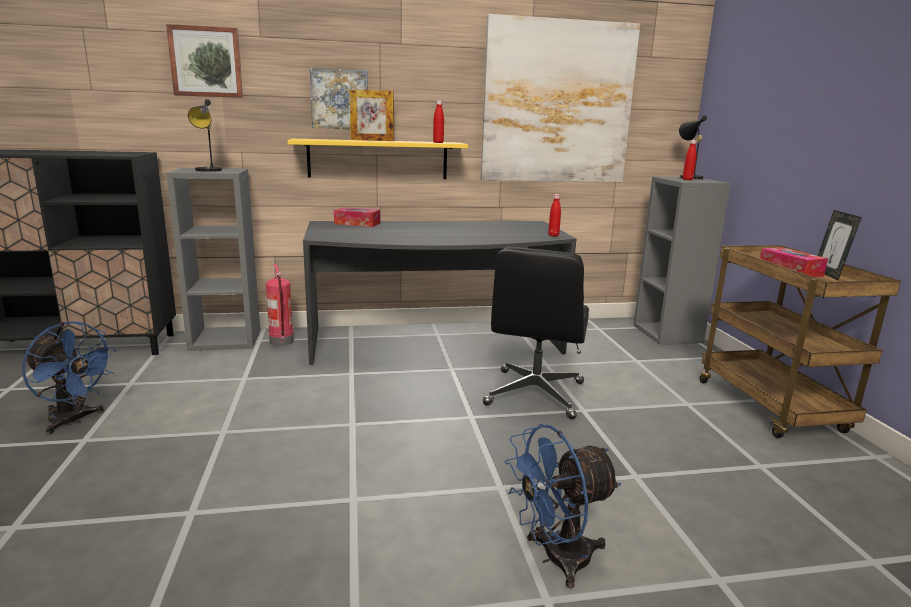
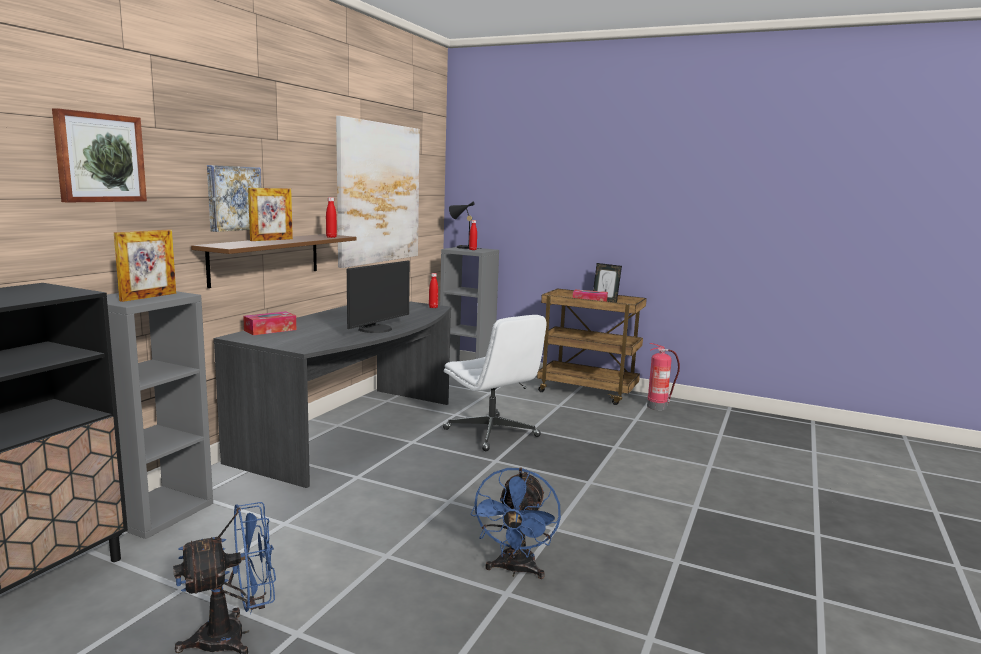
camera: 55 degrees left, 5 degrees down
(208, 170) = (148, 297): black table lamp -> picture frame
(282, 342) = (225, 486): fire extinguisher -> fire extinguisher (658, 406)
(378, 159) = (266, 258): yellow shelf -> brown shelf
(422, 238) = (376, 329): none -> monitor
(535, 394) = (492, 433): black office chair -> white office chair
(555, 559) = (667, 492): blue fan -> blue fan (515, 570)

